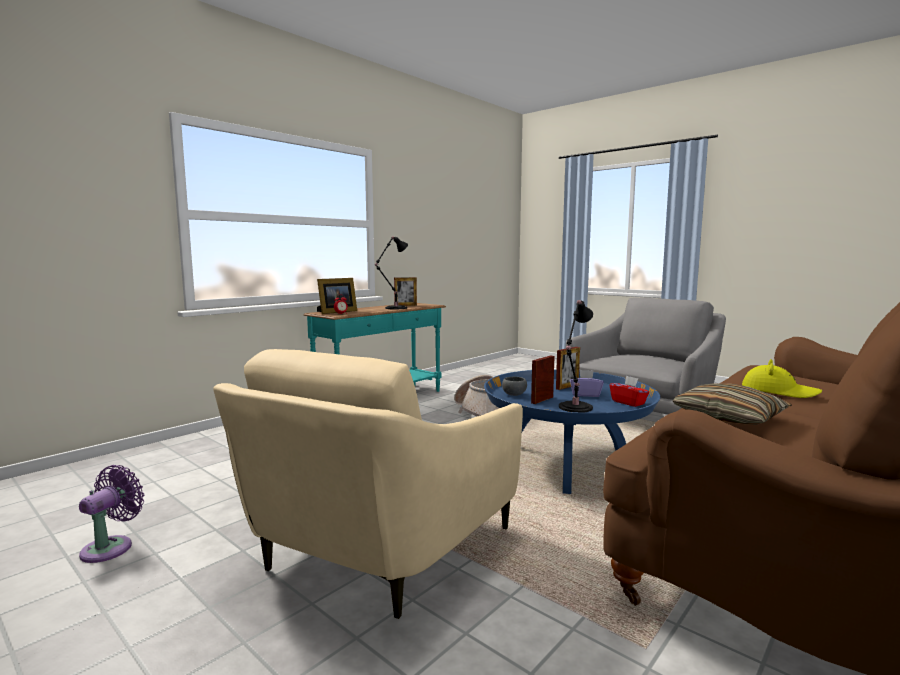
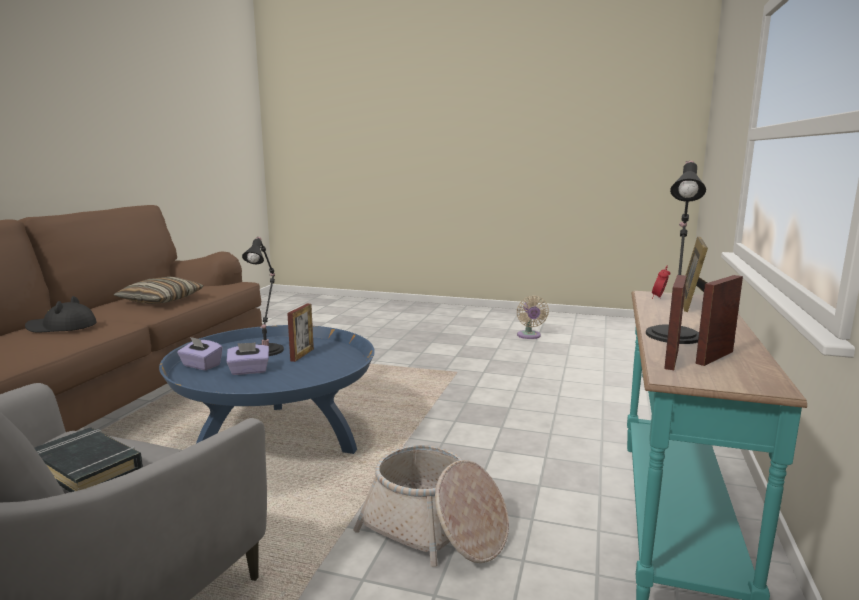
camera: 155 degrees right, 5 degrees up
(111, 547) = (529, 336): purple fan -> beige fan
(377, 549) = (394, 356): beige armchair -> none
(514, 394) = (336, 358): grey bowl -> none
(567, 387) = (271, 382): picture frame -> picture frame (671, 359)
(628, 402) = (201, 365): red tissue box -> purple tissue box
(637, 357) = (87, 467): none -> black book
(778, 391) = (61, 327): yellow hat -> black hat

